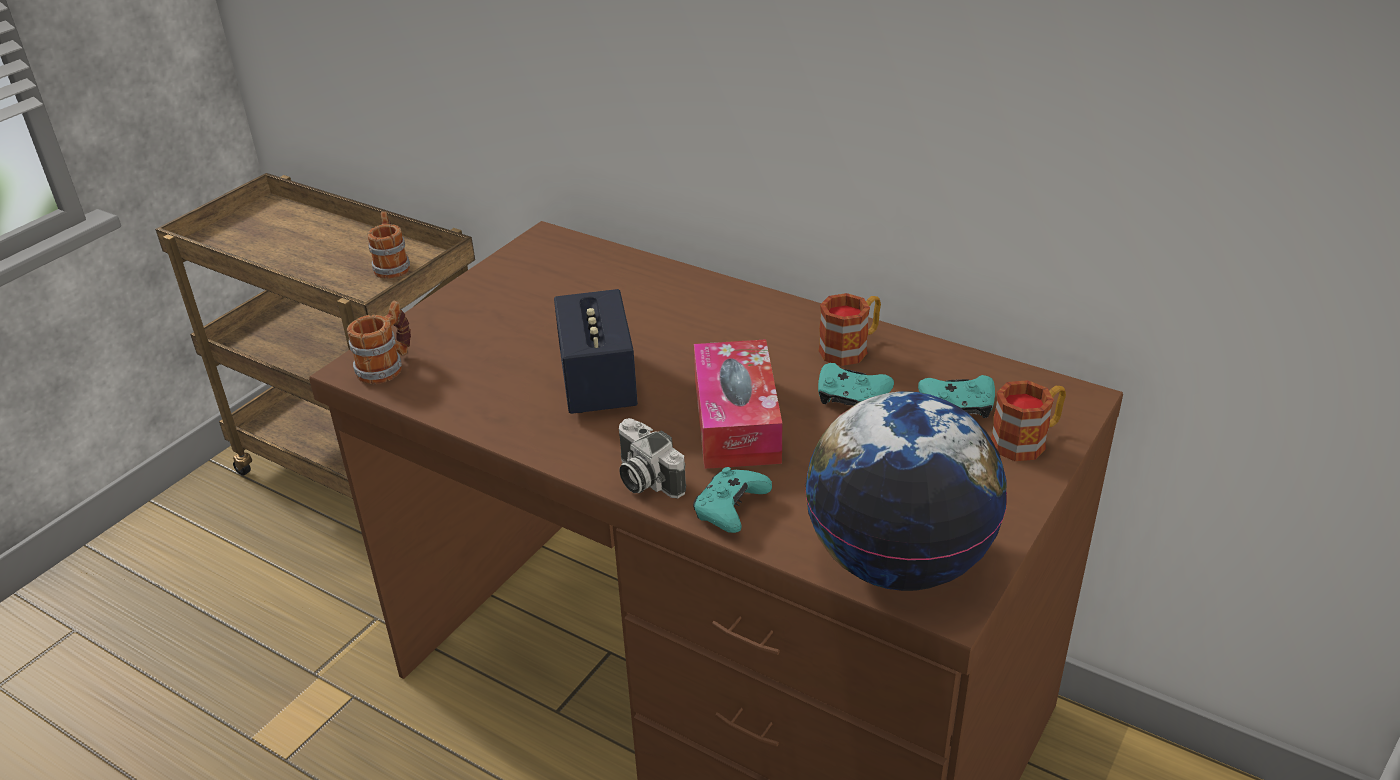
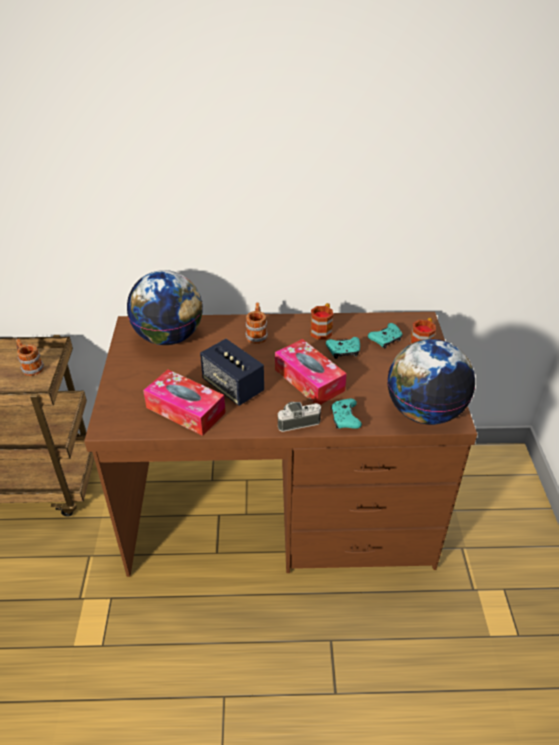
camera: 35 degrees left, 5 degrees up
(387, 366) = (121, 419): mug -> mug (257, 334)
(488, 390) = (185, 410): none -> tissue box
(581, 275) = (169, 337): none -> globe
(644, 479) = (298, 421): camera -> camera turned 150 degrees clockwise

